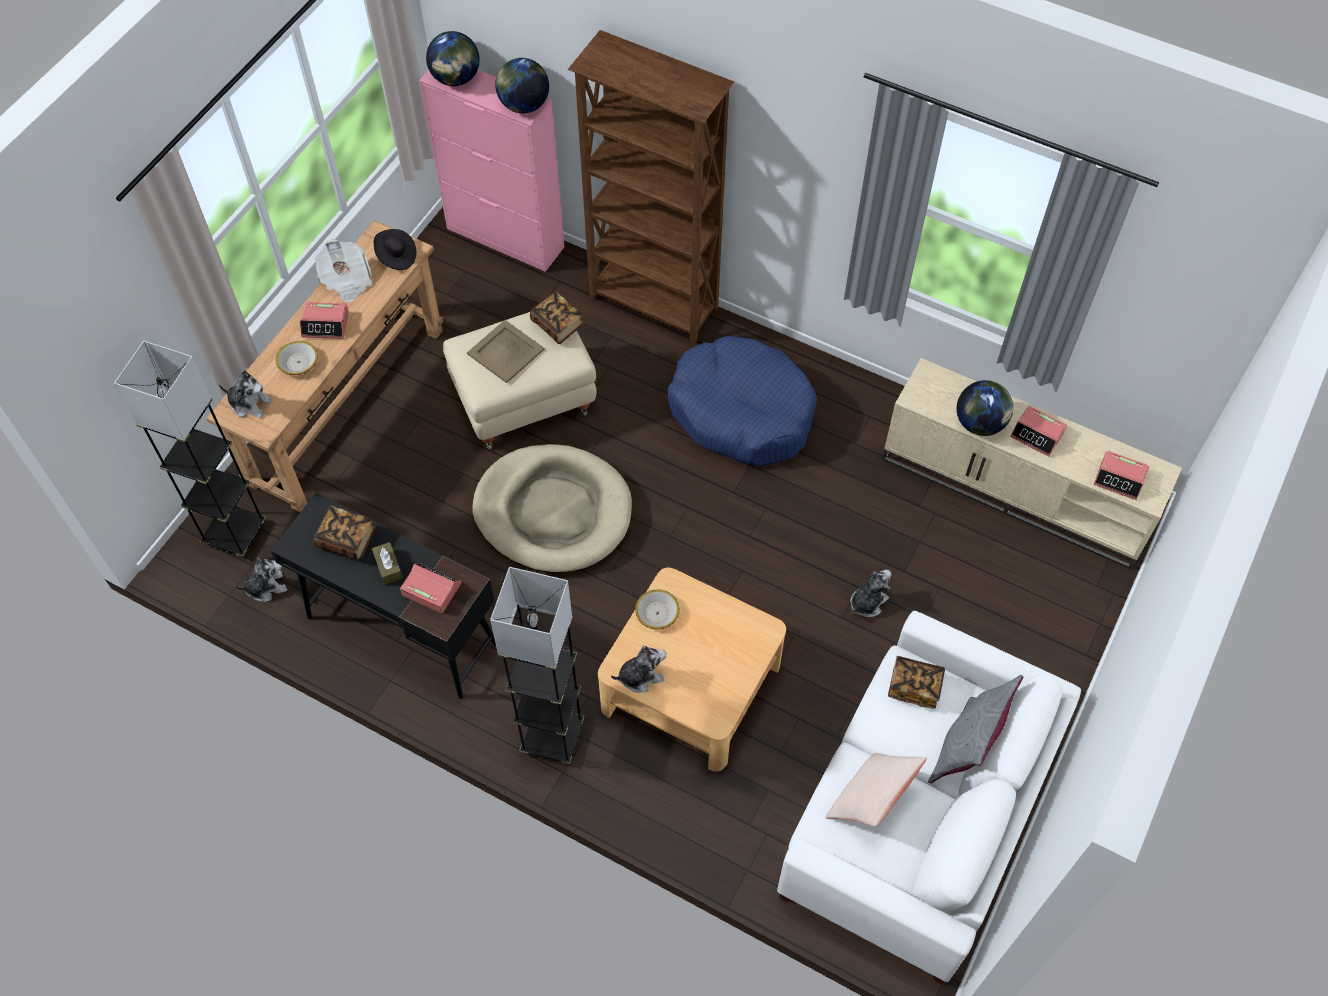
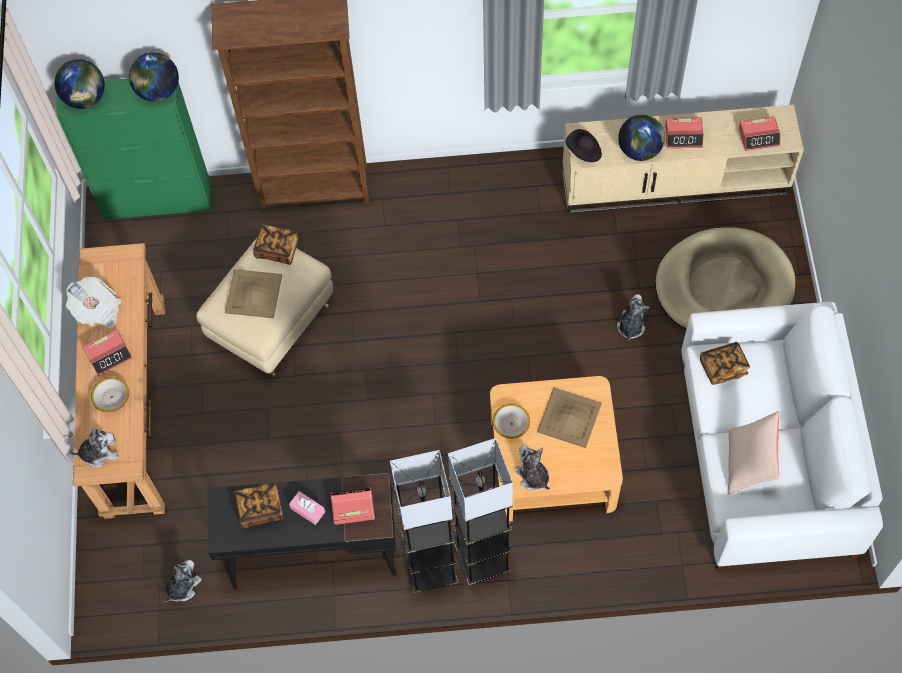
camera: 30 degrees left, 5 degrees up
(235, 533) = (125, 561): grey floor lamp -> grey floor lamp (431, 569)
(388, 567) = (308, 510): brown tissue box -> pink tissue box
(396, 257) = (122, 268): black hat -> black hat (584, 152)
(506, 238) = (158, 200): pink cabinet -> green cabinet
(553, 512) = (359, 395): beige dog bed -> beige dog bed (723, 286)
(640, 675) = (532, 476): plush toy -> plush toy turned 75 degrees counterclockwise
(720, 642) = (570, 417): none -> beige tray
(741, 412) = (442, 236): blue dog bed -> none
(966, 748) = (784, 388): grey pillow -> none

